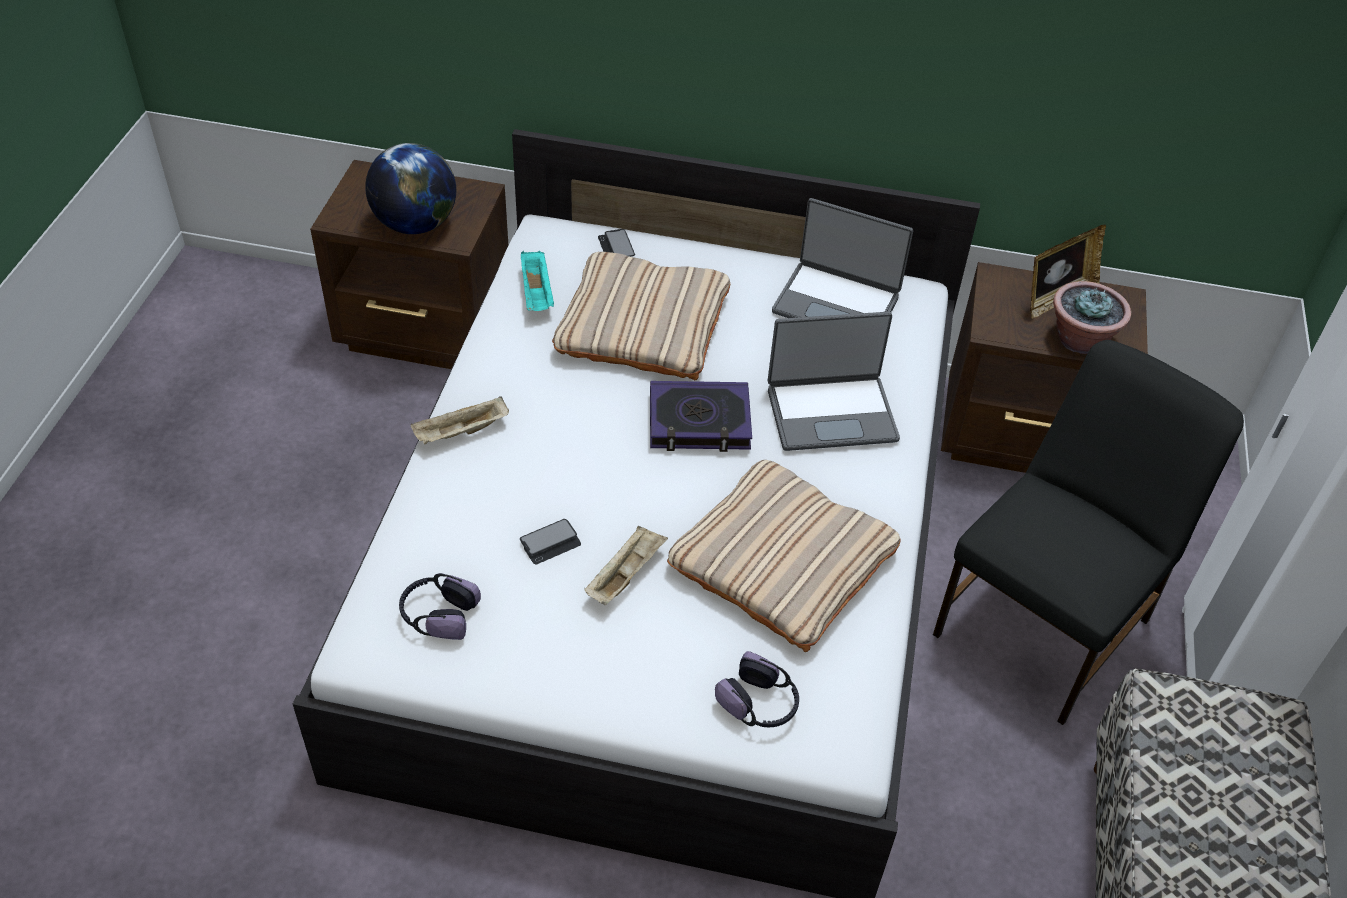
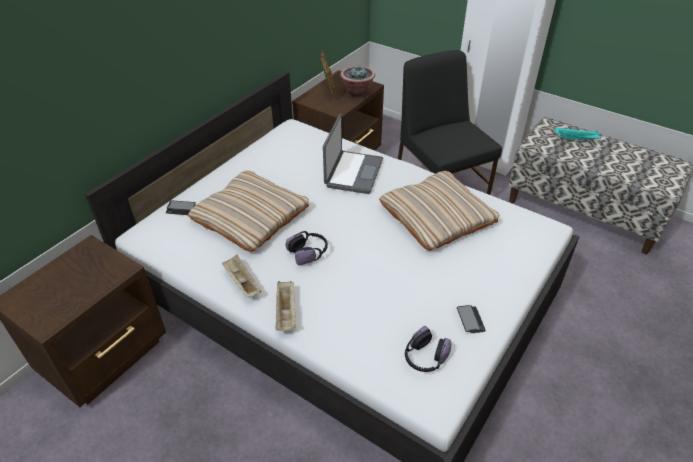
camera: 65 degrees left, 5 degrees down
(415, 224) = (91, 285): globe -> none
(537, 293) = (194, 249): turquoise tray -> turquoise tray (576, 140)
(550, 543) = (391, 295): phone -> phone (470, 319)
(625, 575) = (425, 271): beige tray -> beige tray (242, 283)
(699, 422) = (335, 215): book -> none
(759, 704) = (520, 247): headphones -> headphones (308, 252)
(837, 303) = (282, 149): laptop -> none

